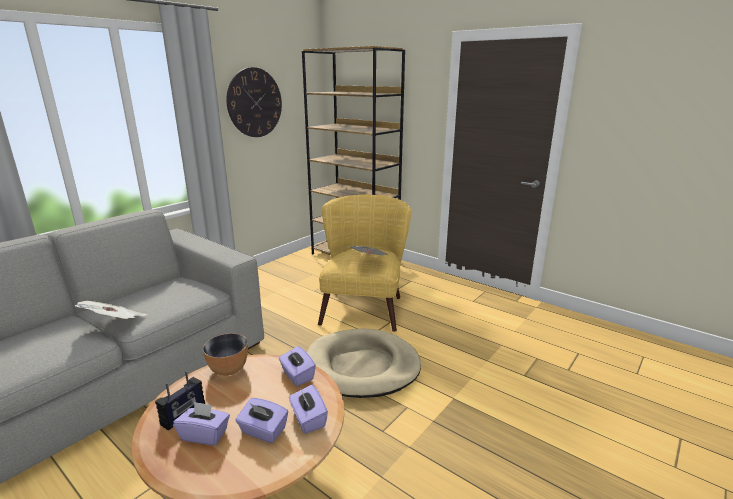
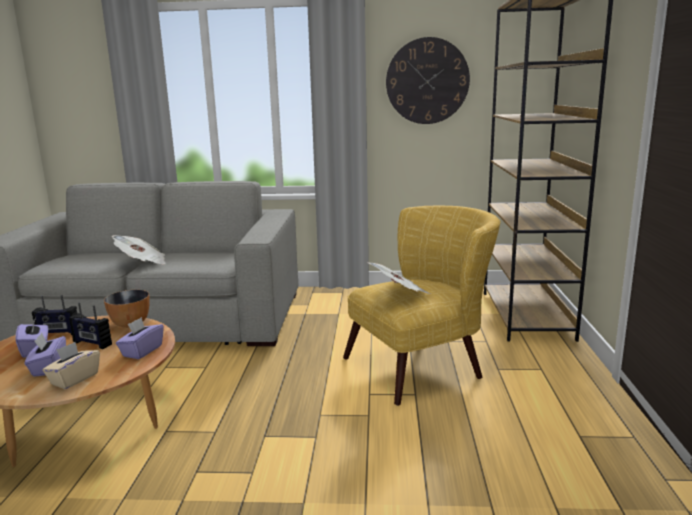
camera: 55 degrees right, 5 degrees down
(242, 398) = (92, 344): none -> radio
(308, 419) = (74, 379): purple tissue box -> beige tissue box
(362, 366) = (299, 413): beige dog bed -> none

